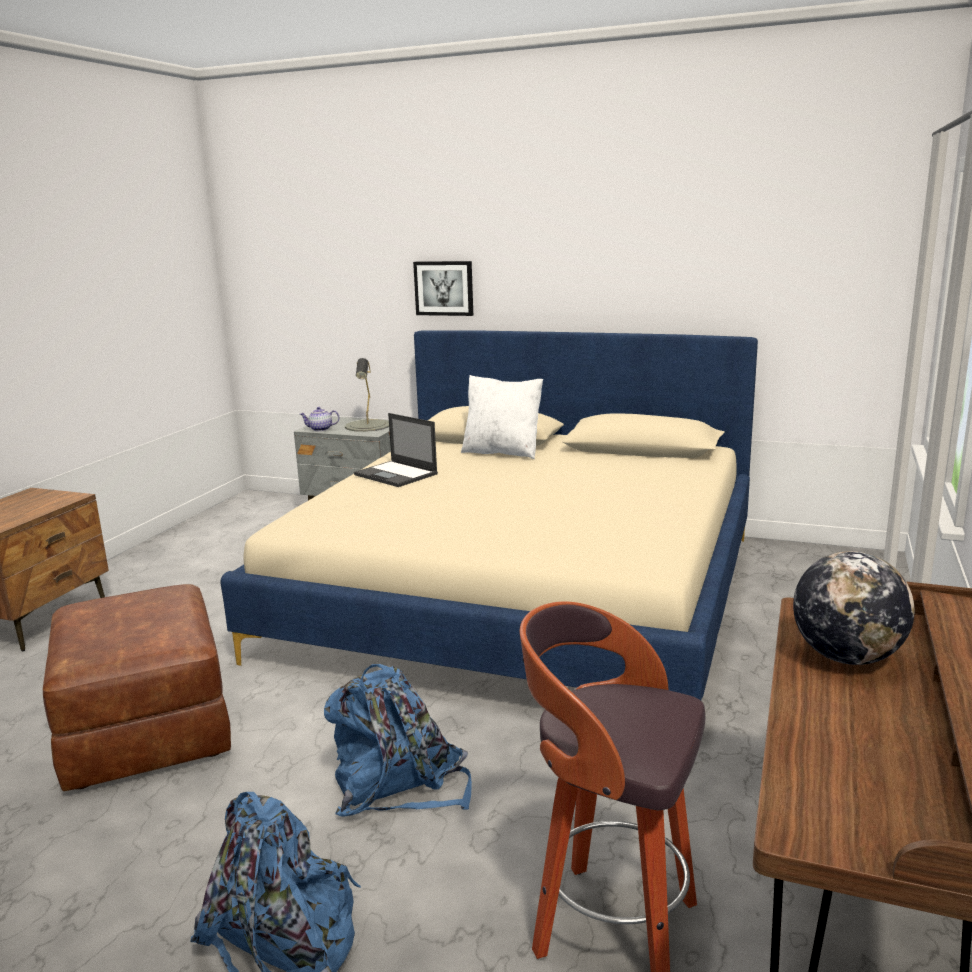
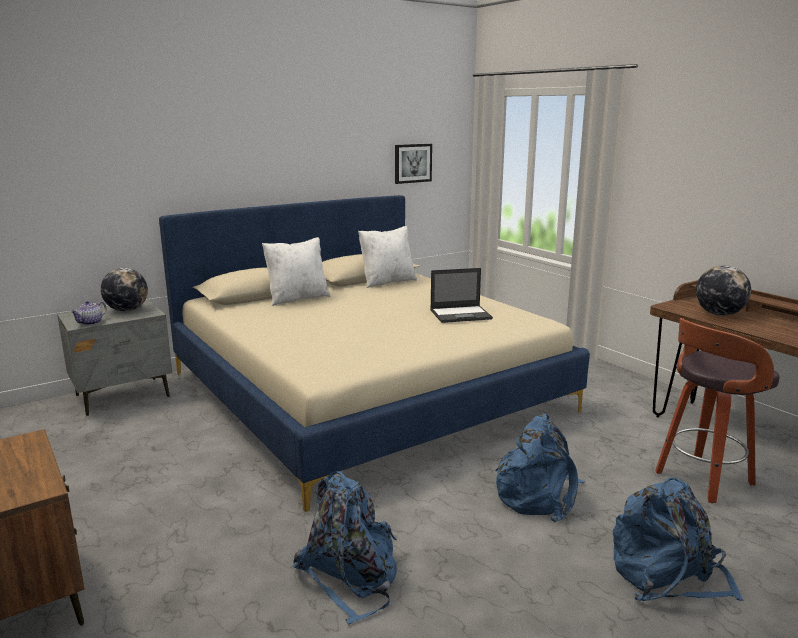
camera: 55 degrees left, 0 degrees up
(145, 728) = (351, 575): brown ottoman -> blue backpack
(368, 426) = (127, 310): grey table lamp -> globe
(396, 474) = (281, 327): laptop -> laptop (461, 314)
(444, 288) = (174, 177): picture -> picture (412, 163)
(645, 460) = (387, 282): none -> white pillow

